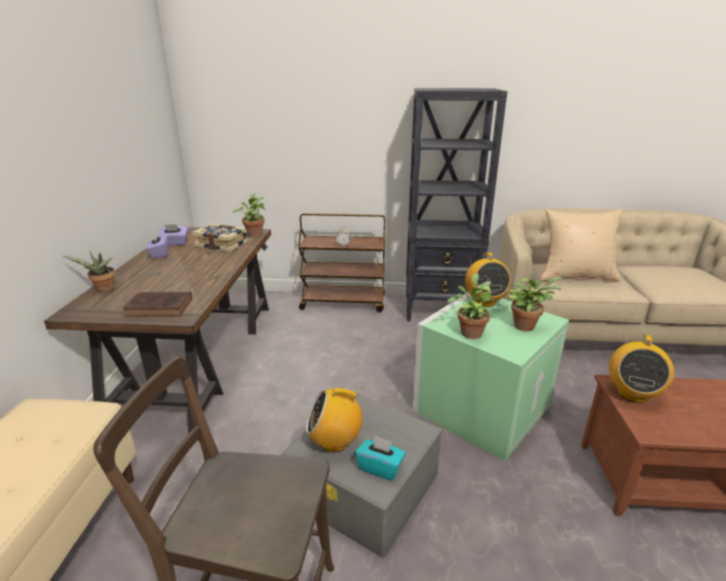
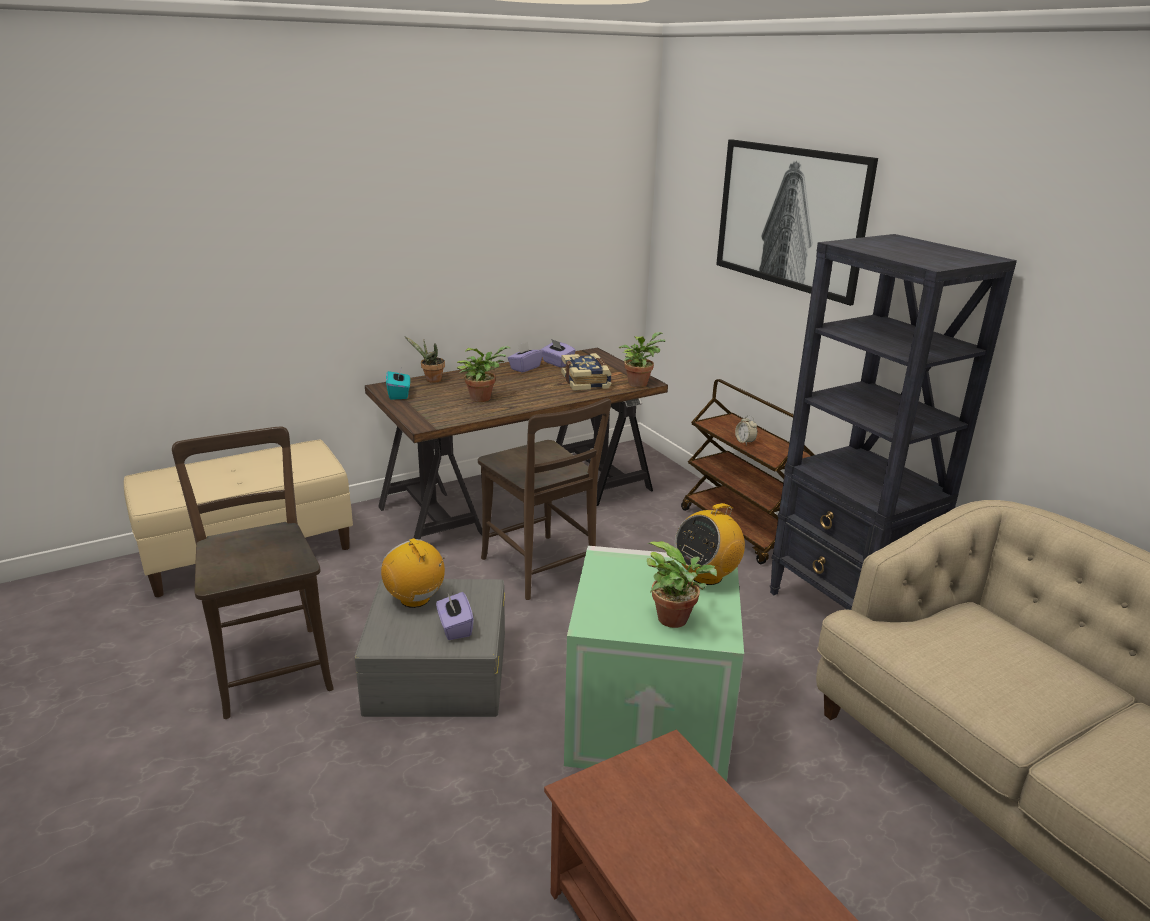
camera: 55 degrees right, 0 degrees up
(161, 307) = (428, 411): brown book -> none
(297, 385) = (541, 570): none -> brown chair
(325, 92) = (791, 217): none -> picture
(380, 467) = (402, 636): turquoise tissue box -> turquoise tissue box (399, 394)
(392, 434) = (455, 628): none -> purple tissue box
(470, 332) = (607, 583): potted plant -> potted plant (482, 398)
(575, 276) = (974, 653): beige pillow -> none
(632, 393) = (658, 770): radio -> none

